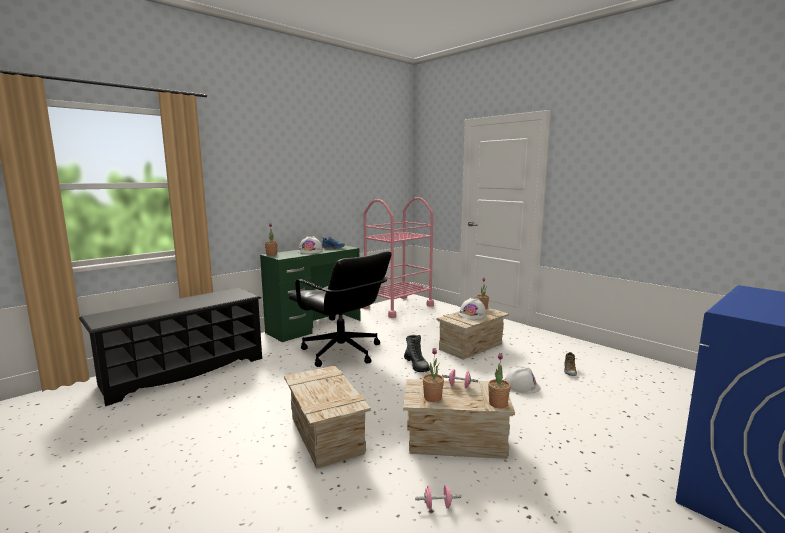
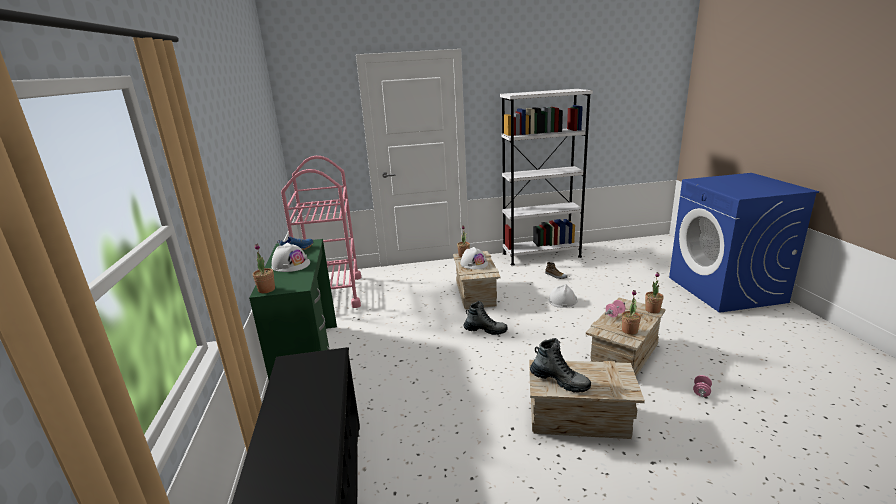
camera: 55 degrees left, 10 degrees up
(311, 381) = (559, 381): none -> boot
(341, 352) = (410, 362): black office chair -> none
(603, 354) = (541, 255): none -> white bookcase

